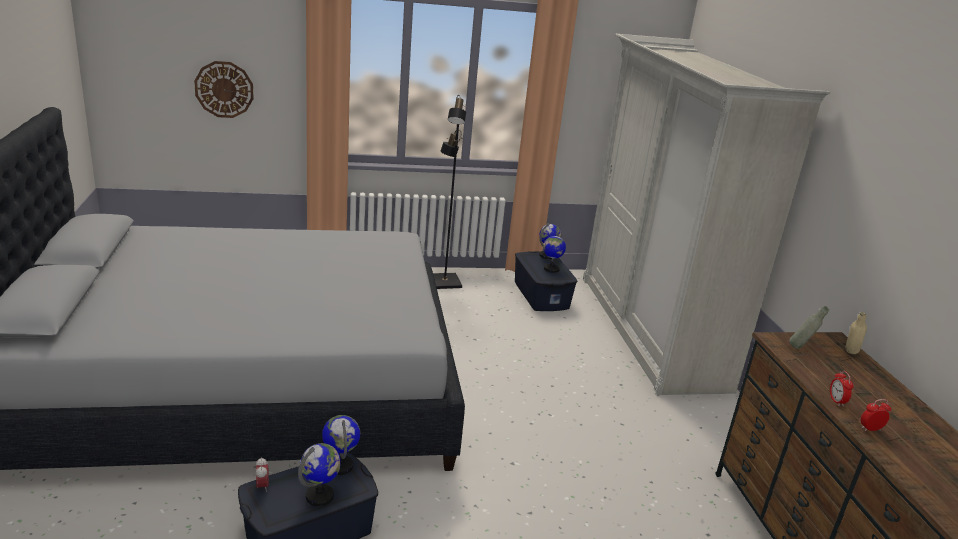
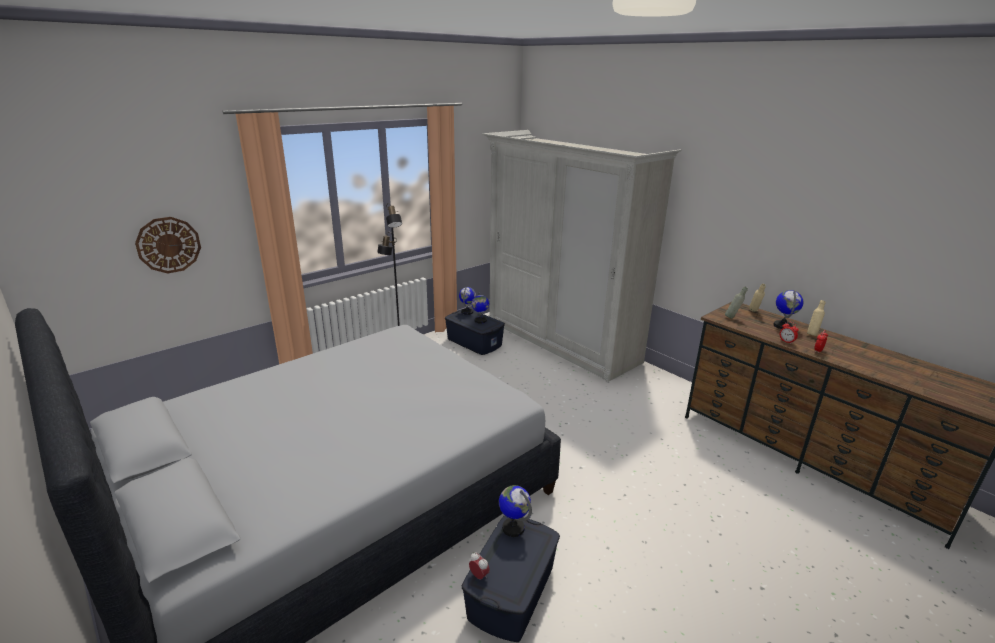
camera: 30 degrees left, 0 degrees up
(320, 496) = (526, 558): globe -> globe (782, 326)
(899, 409) = (812, 334): none -> beige bottle

